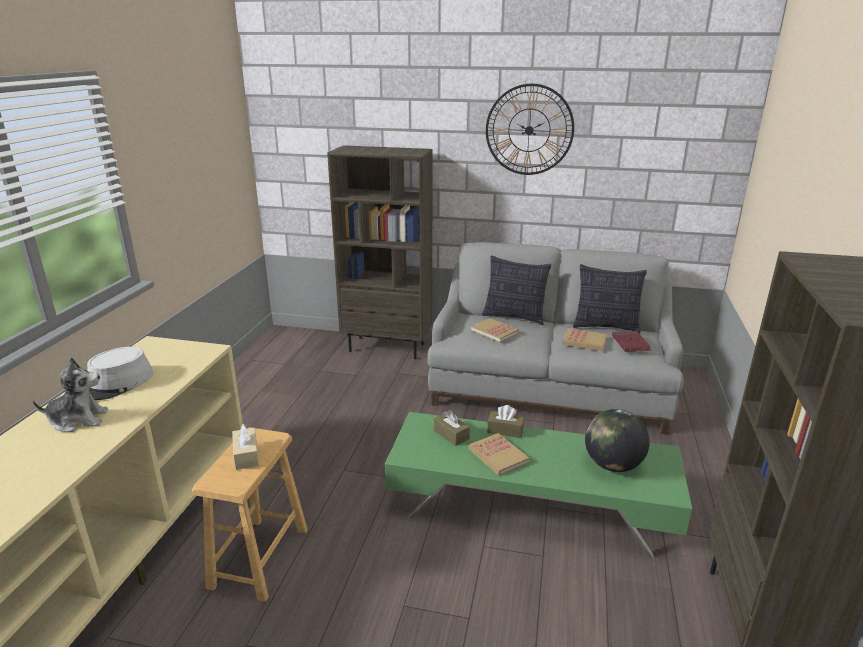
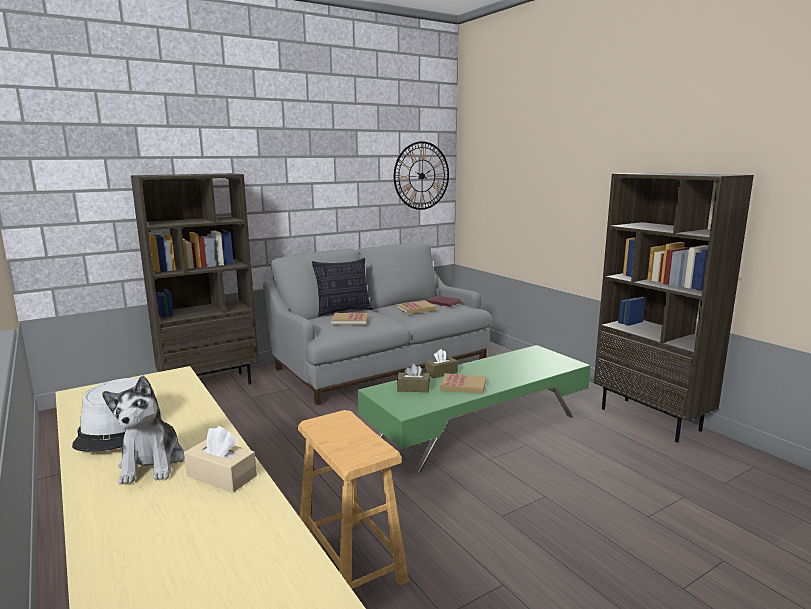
camera: 45 degrees left, 10 degrees down
(78, 420) = (152, 464): plush toy -> plush toy turned 135 degrees clockwise
(246, 455) = (344, 434): beige tissue box -> beige tissue box (221, 476)
(529, 130) = (312, 153): wall clock -> wall clock (421, 176)
(606, 327) = (412, 300): pillow -> none
(612, 465) = (526, 364): globe -> none

